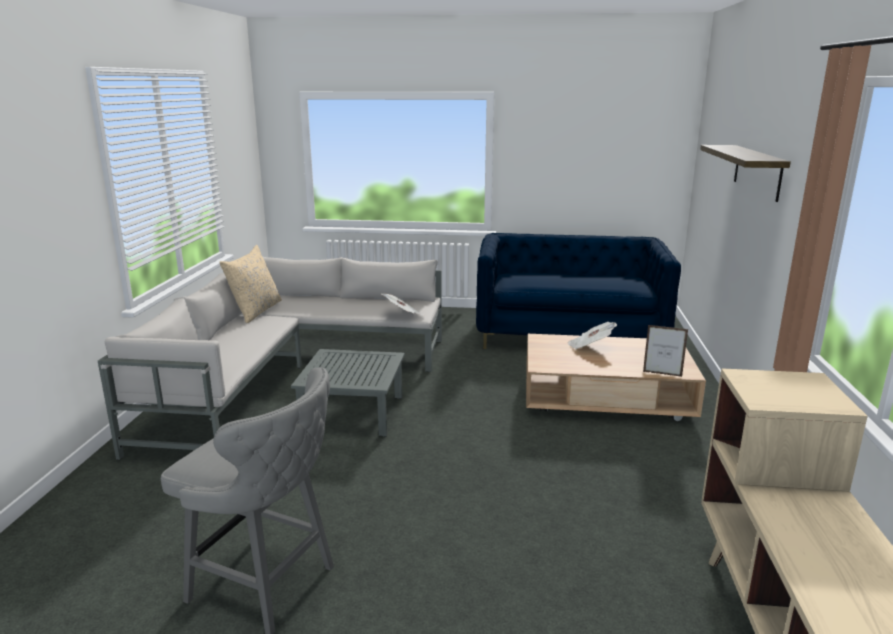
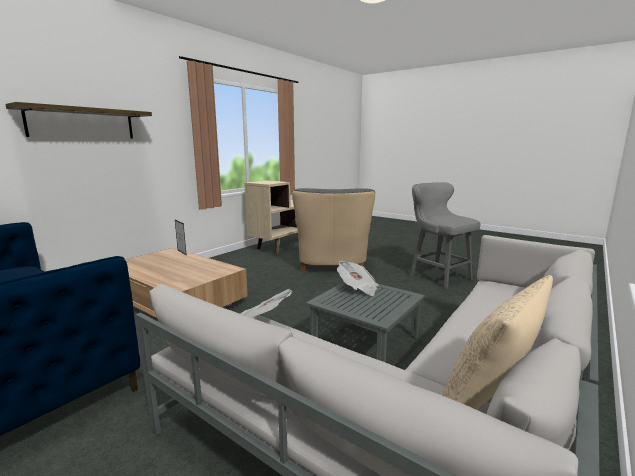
camera: 150 degrees left, 5 degrees down
(522, 549) = (332, 265): none -> grey armchair
(590, 347) = (166, 273): newspaper -> newspaper (357, 288)

